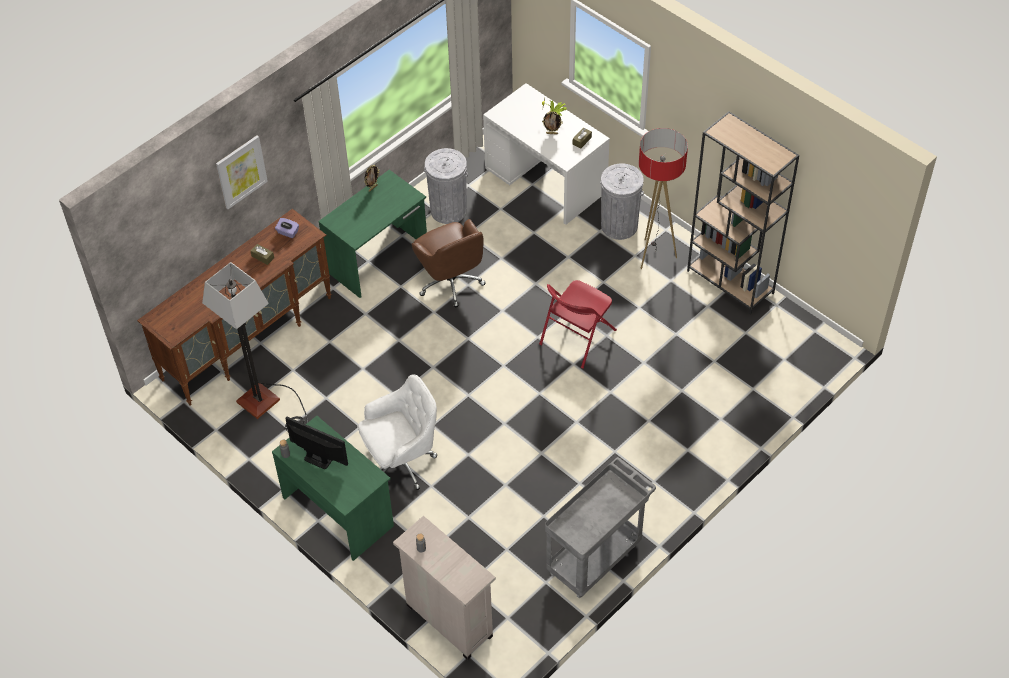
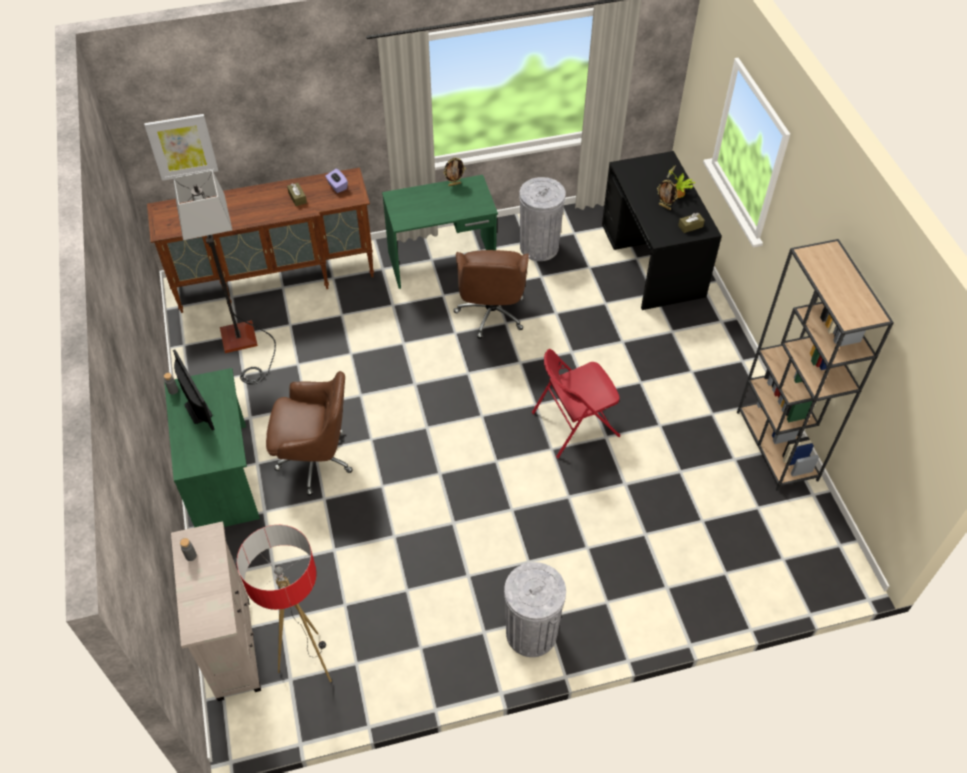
camera: 30 degrees right, 0 degrees up
(241, 171) = (295, 96): picture -> picture (182, 146)
(402, 462) = (315, 460): white office chair -> brown office chair
(545, 180) = (652, 260): white desk -> black desk
(597, 557) = (428, 667): grey cart -> none
(619, 225) = (695, 335): grey trash can -> grey trash can (531, 633)
(654, 255) = (712, 380): floor lamp -> floor lamp (309, 662)

